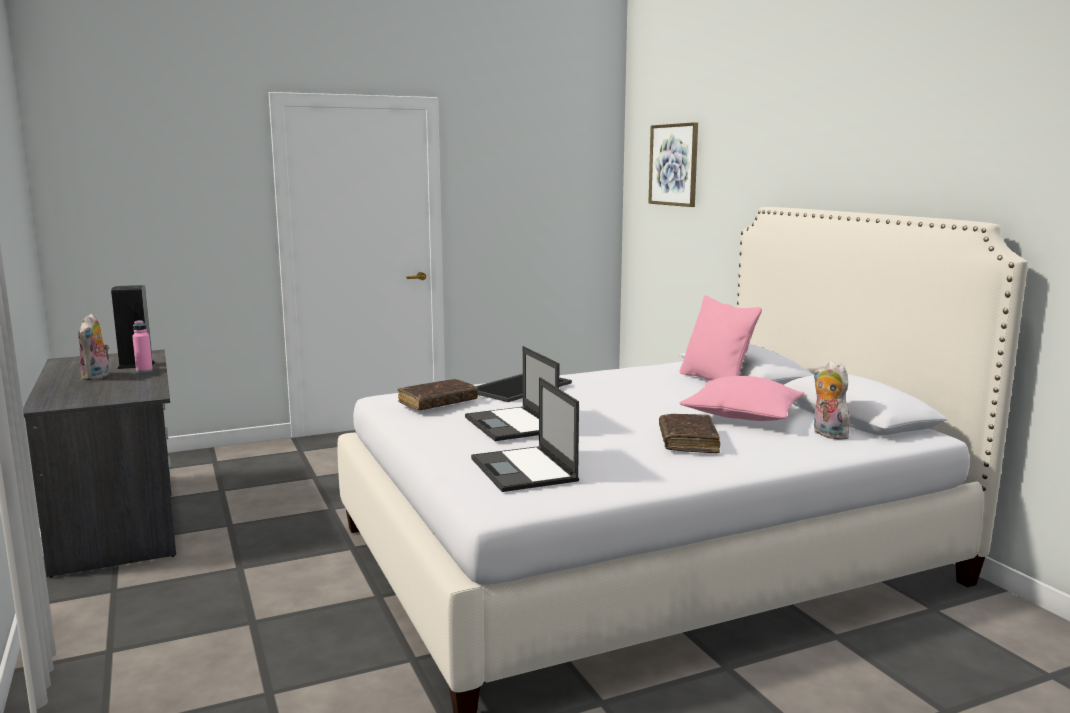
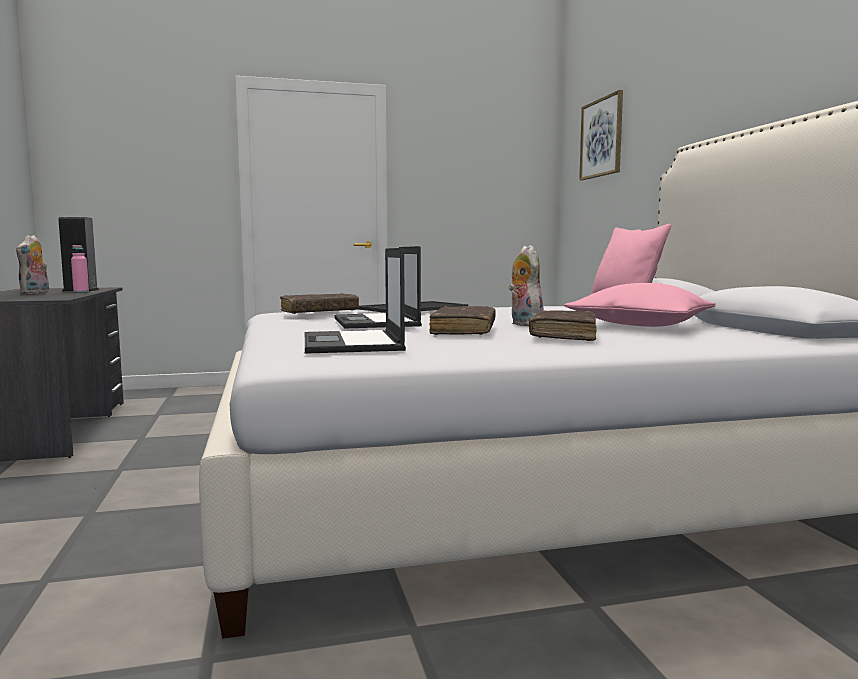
camera: 10 degrees right, 5 degrees down
(598, 436) = (463, 330): none -> brown book
(827, 434) = (739, 336): plush toy -> plush toy (523, 324)

